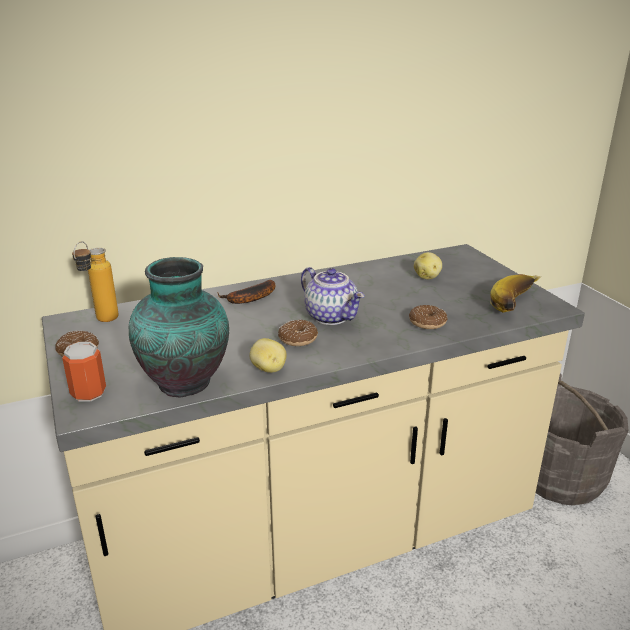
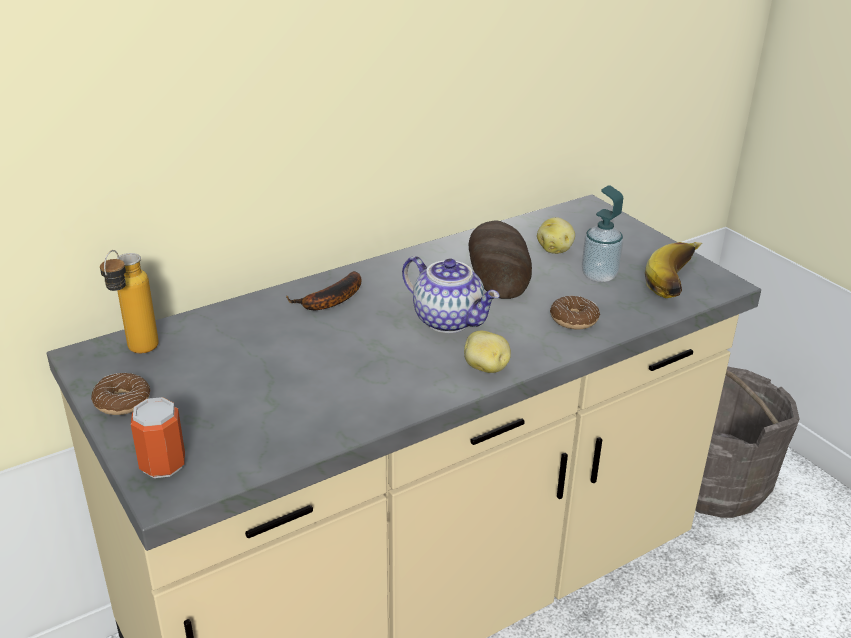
camera: 10 degrees left, 5 degrees up
(186, 381) = (289, 434): vase -> none
(268, 369) = (391, 406): potato -> potato (486, 368)
(298, 339) = (415, 357): donut -> none
(381, 285) = (498, 266): none -> bread
(456, 295) = (599, 275): none -> soap dispenser

